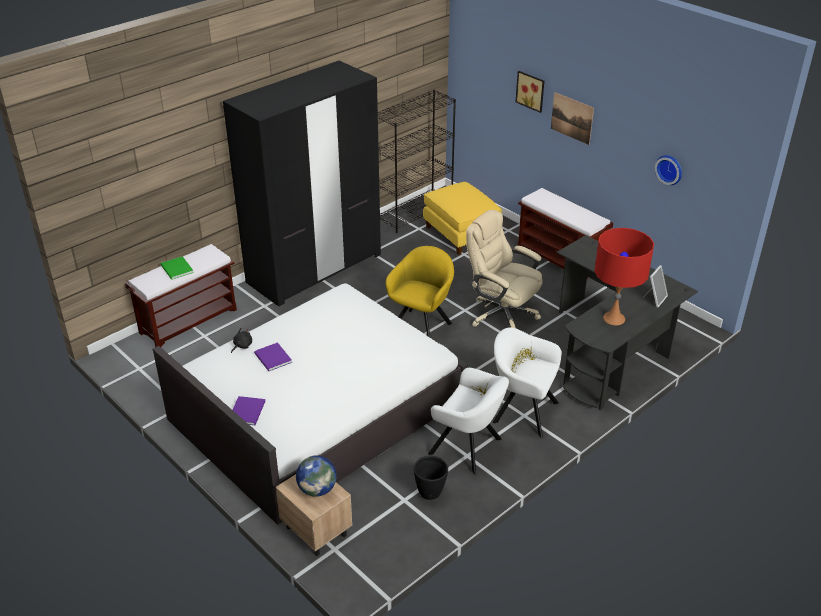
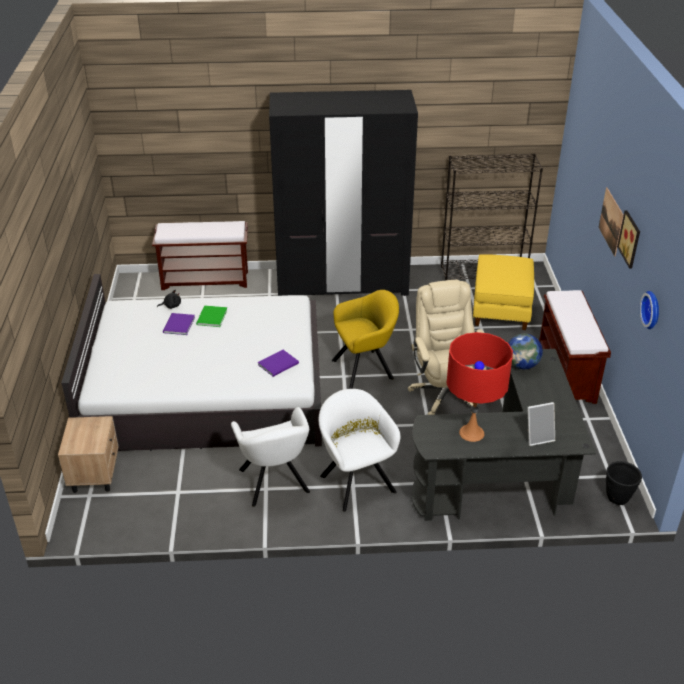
camera: 40 degrees right, 0 degrees up
(176, 269) = (196, 229): green book -> green book (211, 318)
(248, 411) = (113, 353): purple book -> purple book (279, 364)
(317, 489) = (89, 436): globe -> globe (522, 365)
(430, 493) = (202, 499): black planter -> black planter (618, 498)
(531, 91) = (596, 180): picture -> picture (631, 239)

